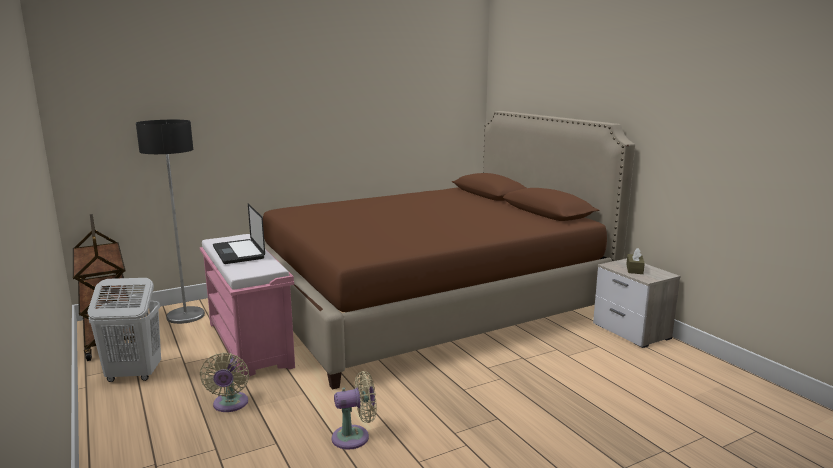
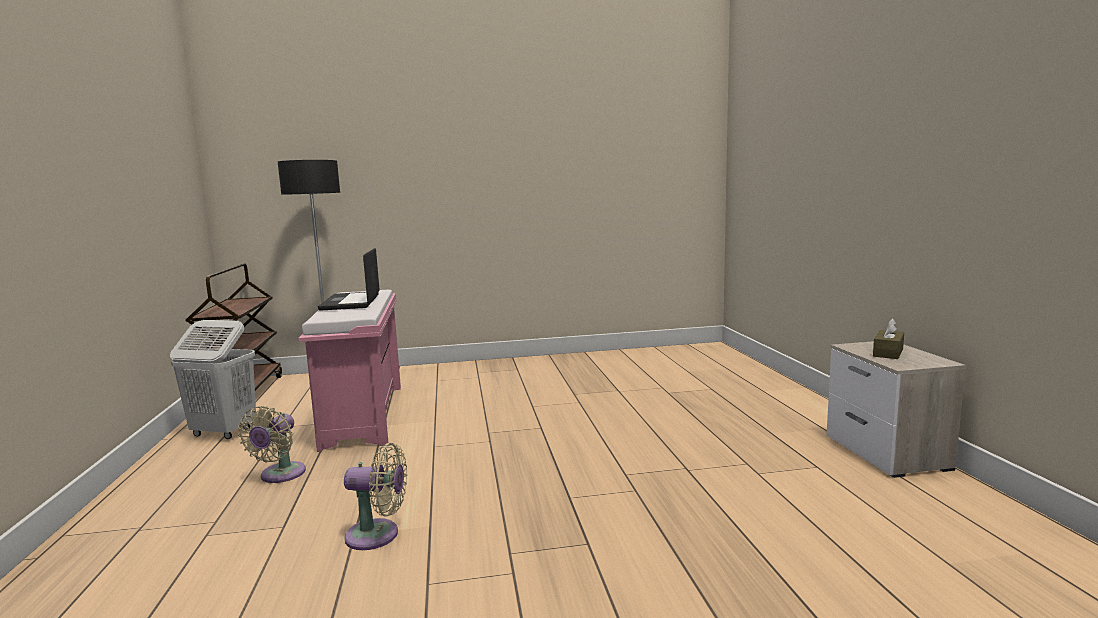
camera: 20 degrees right, 5 degrees down
(430, 305) = (607, 394): brown bed -> none

